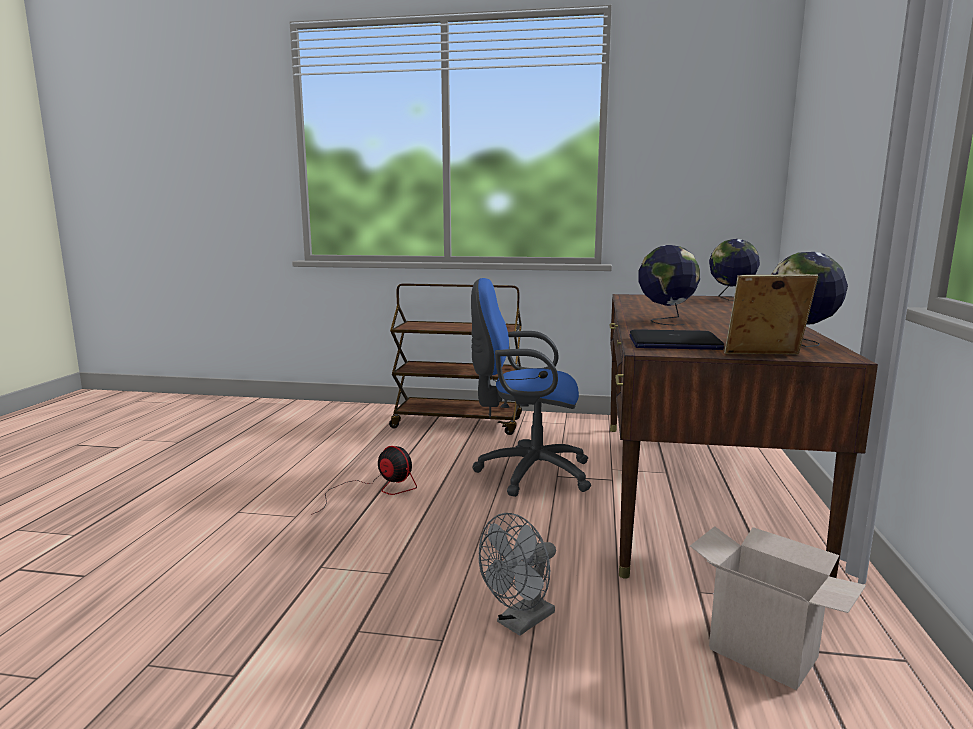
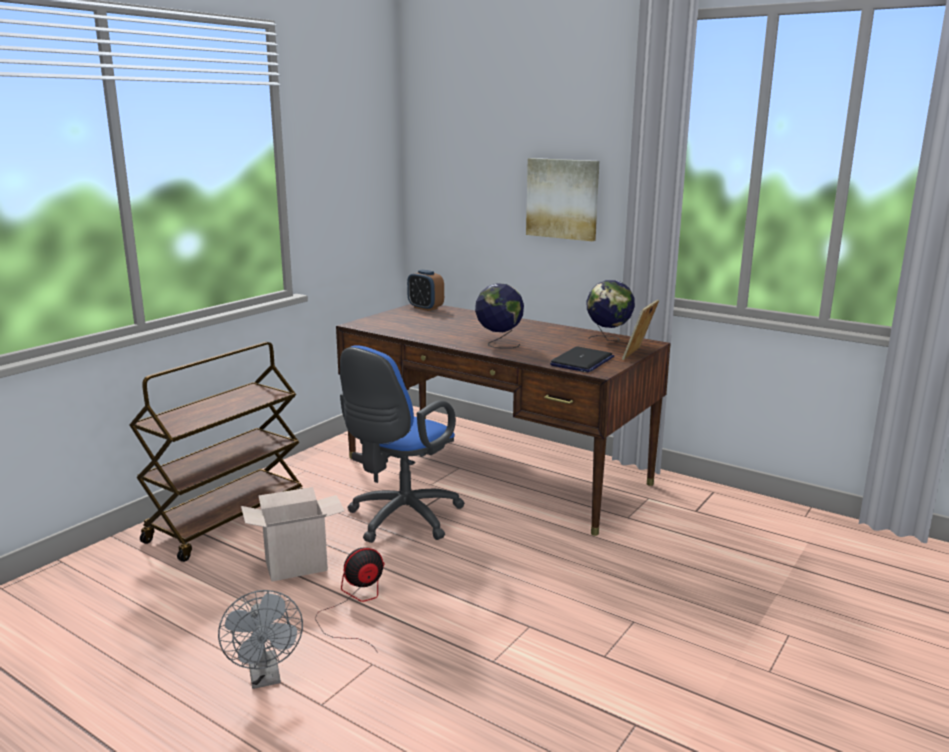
camera: 65 degrees left, 5 degrees up
(520, 623) = (629, 586): grey fan -> grey fan (266, 677)
(730, 299) = (425, 308): globe -> alarm clock
(766, 653) = (694, 522): cardboard box -> cardboard box (298, 565)
(870, 152) = (563, 198): none -> picture

